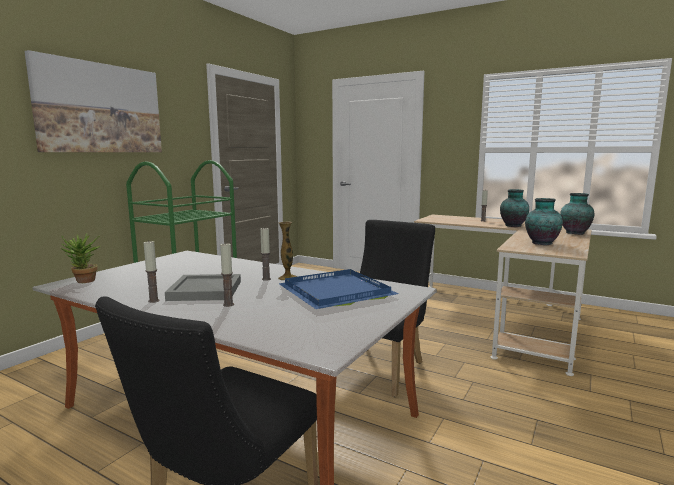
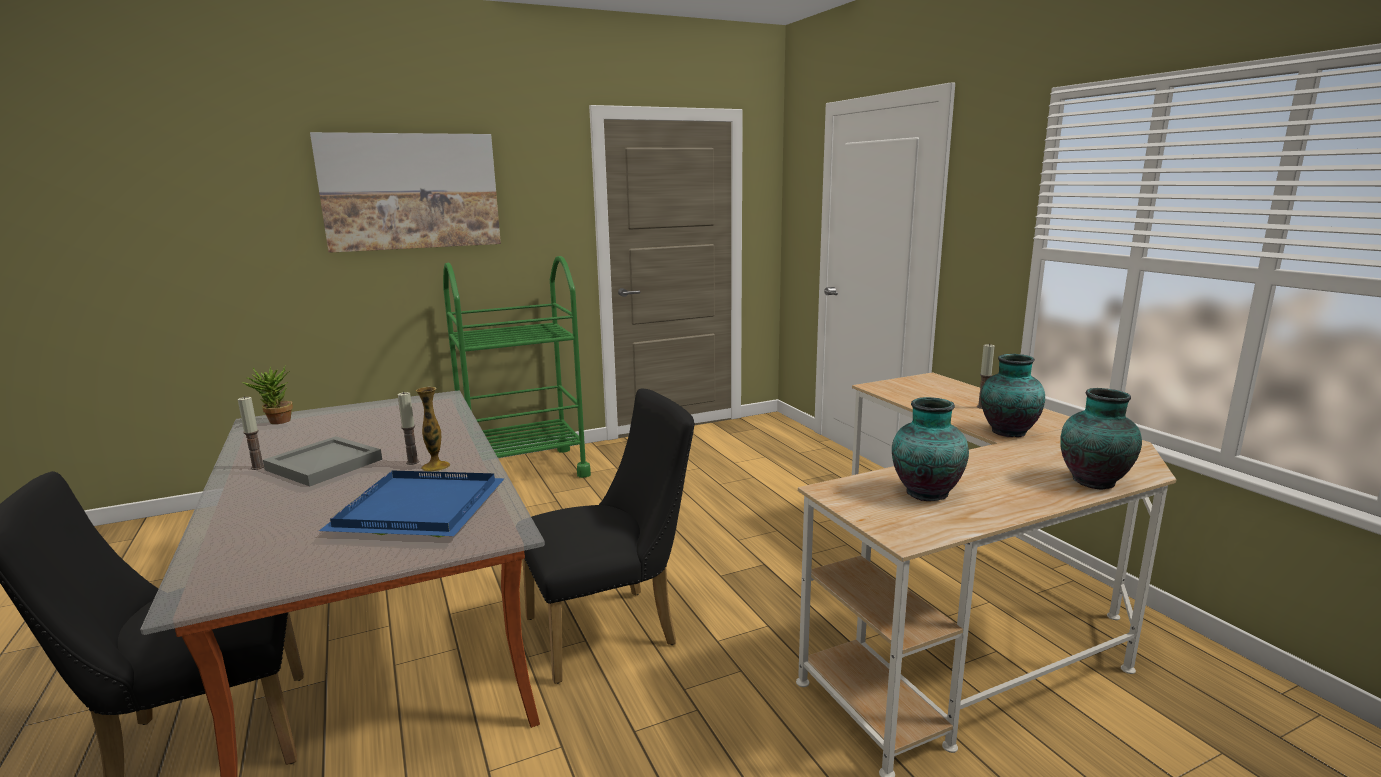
camera: 35 degrees right, 5 degrees up
(228, 304) = (291, 493): candle -> none

